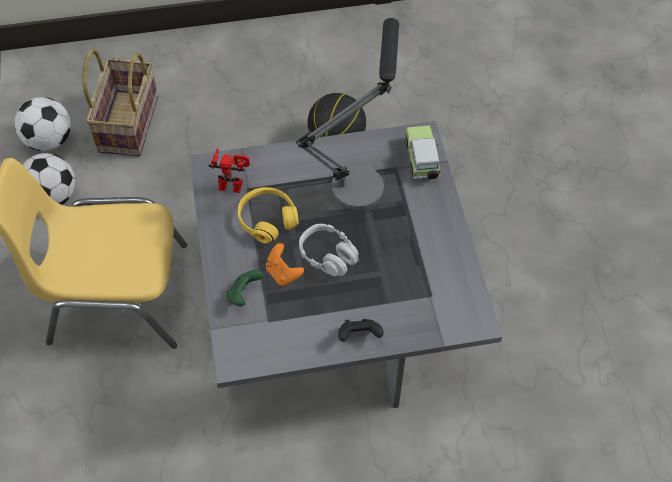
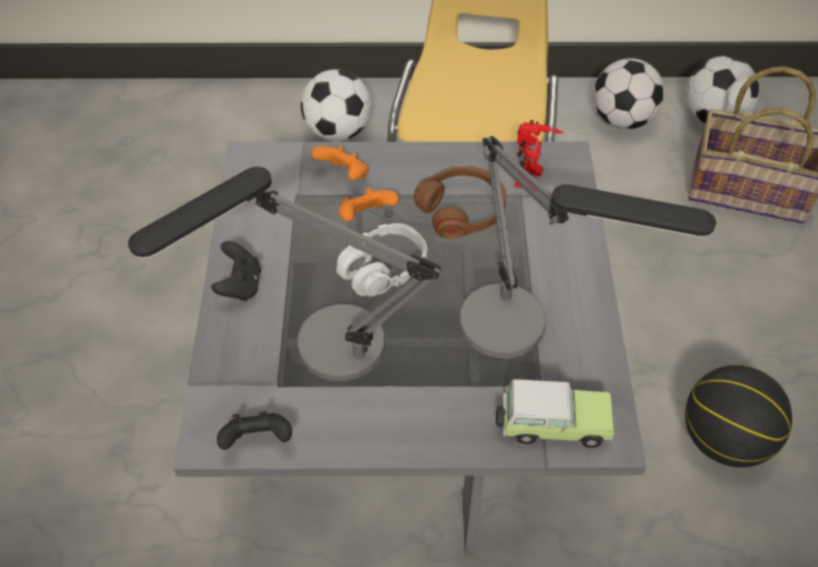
camera: 100 degrees right, 5 degrees down
(72, 404) = (338, 131): none -> football
(244, 294) = (344, 175): green game controller -> orange game controller
(267, 219) = (462, 210): yellow headphones -> brown headphones
(405, 279) = (316, 356): none -> table lamp
(472, 297) = (258, 441): none -> black game controller

